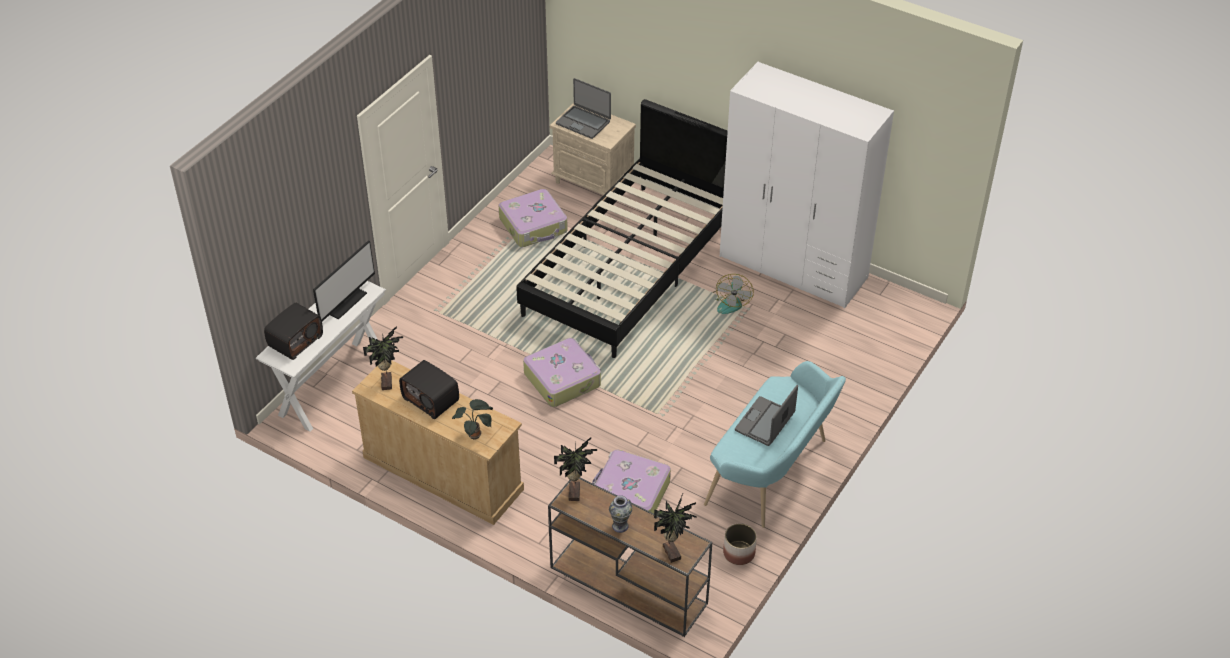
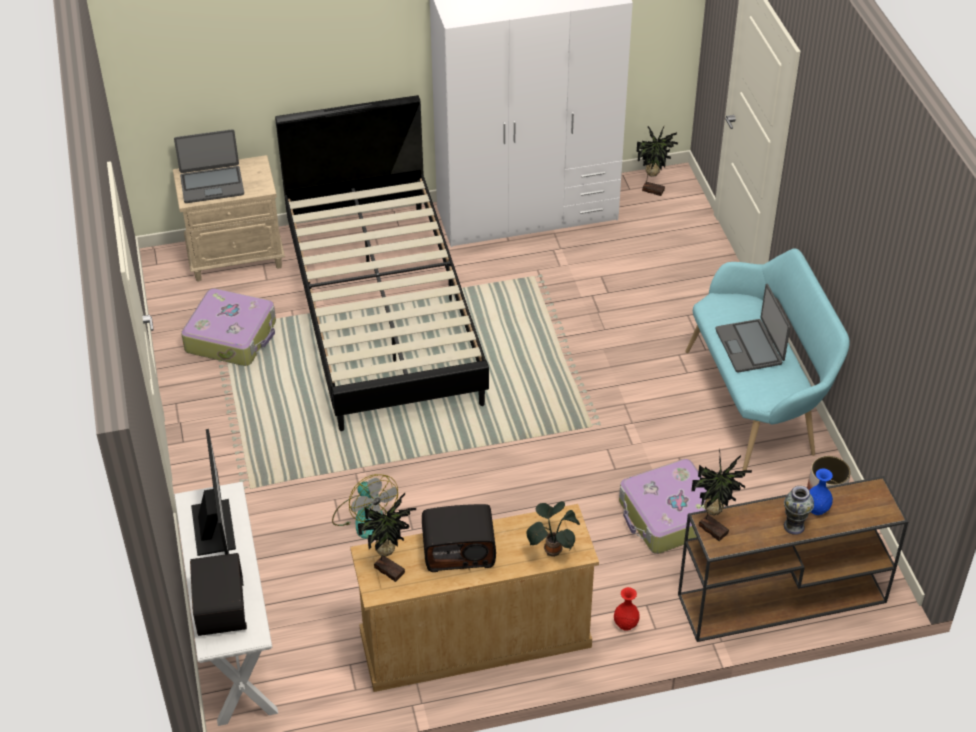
camera: 45 degrees left, 0 degrees up
(527, 528) = (625, 624): none -> red vase
(562, 379) = (463, 460): suitcase -> none
(646, 528) = (817, 509): none -> blue vase
(673, 552) = (868, 511): potted plant -> potted plant (653, 189)
(730, 302) = (517, 280): fan -> fan (364, 516)

